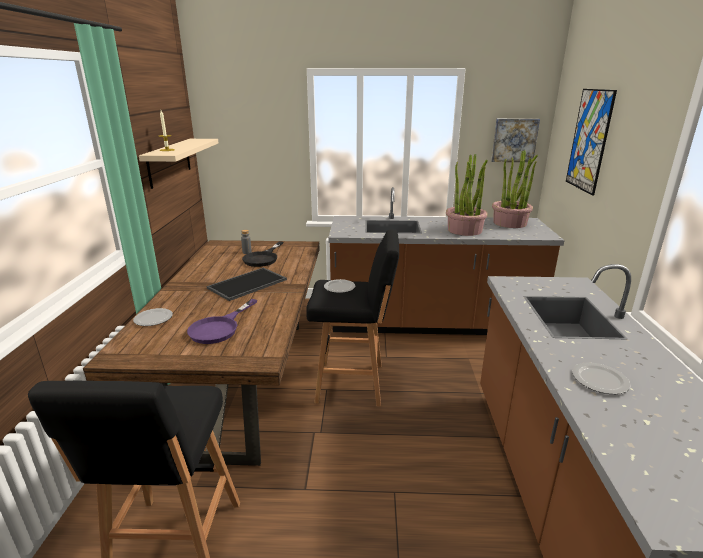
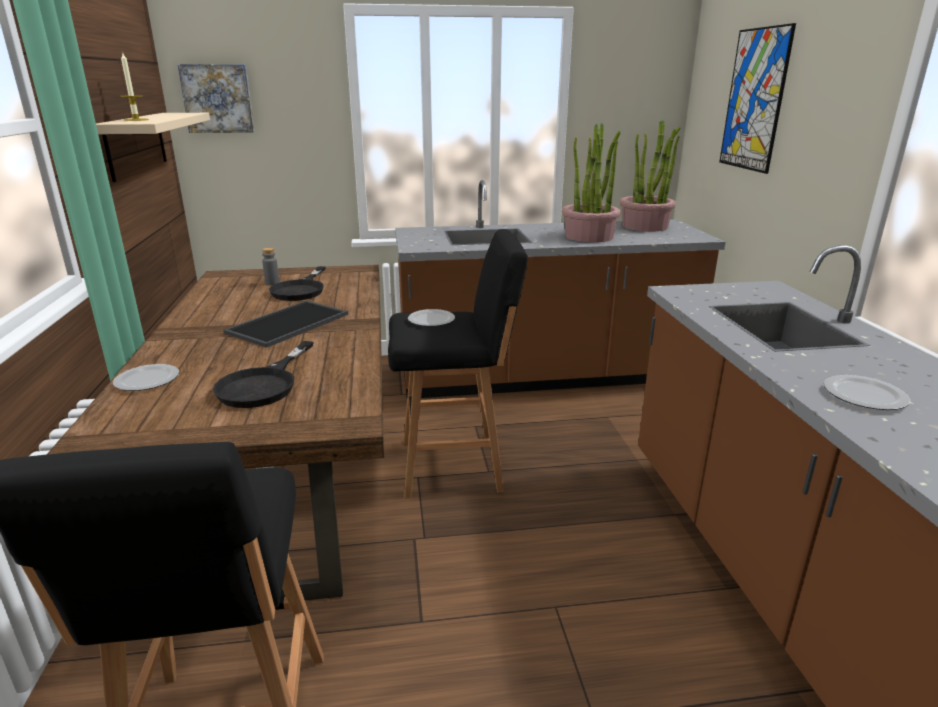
camera: 10 degrees left, 0 degrees up
(219, 327) = (264, 384): purple frying pan -> black frying pan
(514, 140) = (641, 111): picture -> picture (218, 98)

